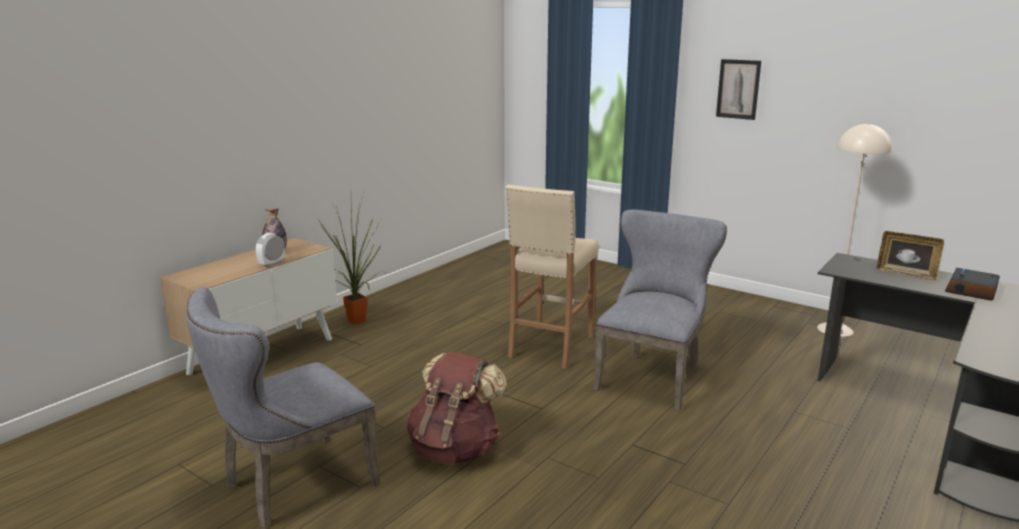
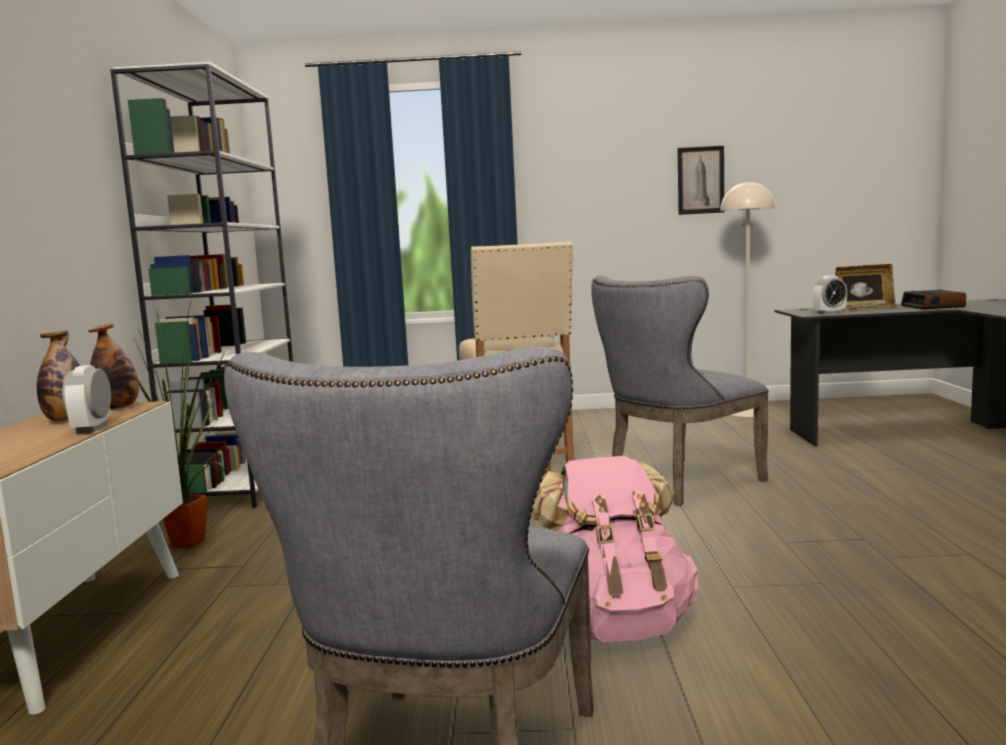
camera: 35 degrees left, 10 degrees down
(306, 248) = (118, 407): none -> bottle
(427, 285) = (240, 482): none -> white bookcase
(455, 450) = (614, 624): brown backpack -> pink backpack
(652, 376) = (677, 484): grey chair -> grey chair turned 120 degrees counterclockwise
(738, 89) = (580, 173): picture -> picture (700, 180)
(853, 273) = (829, 313): none -> alarm clock

